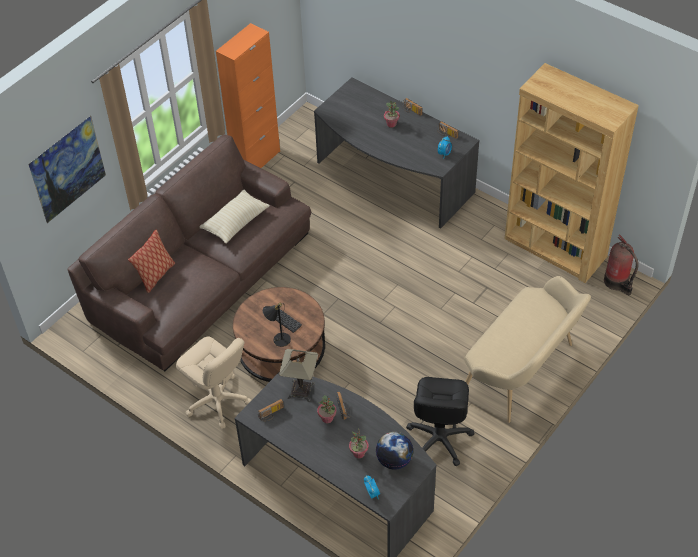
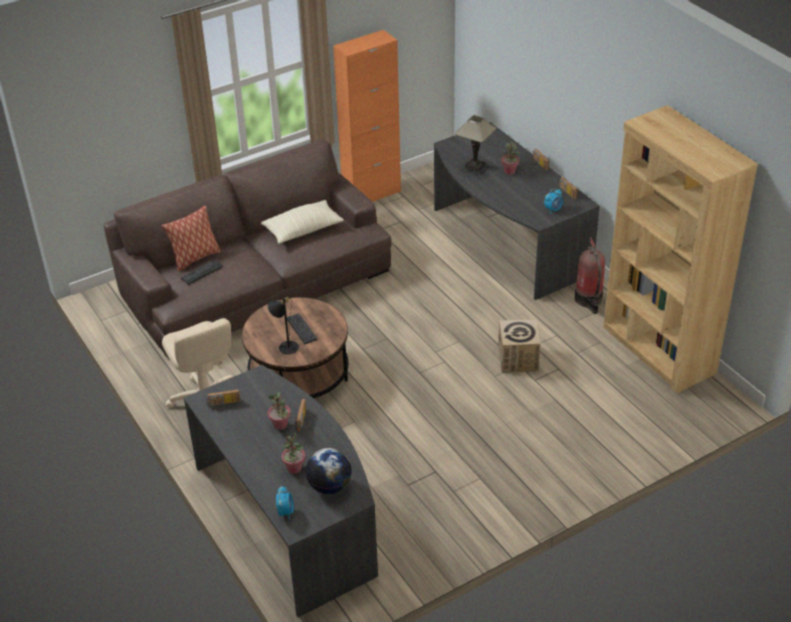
camera: 20 degrees right, 10 degrees down
(72, 184) = (129, 133): picture -> none
(170, 288) = (202, 272): none -> keyboard
(301, 390) = (268, 390): table lamp -> table lamp (474, 167)
(439, 439) = (423, 505): black office chair -> none
(451, 287) = (518, 359): none -> cardboard box
(522, 373) = (555, 464): beige bench -> none
(617, 282) = (717, 402): fire extinguisher -> fire extinguisher (589, 300)

